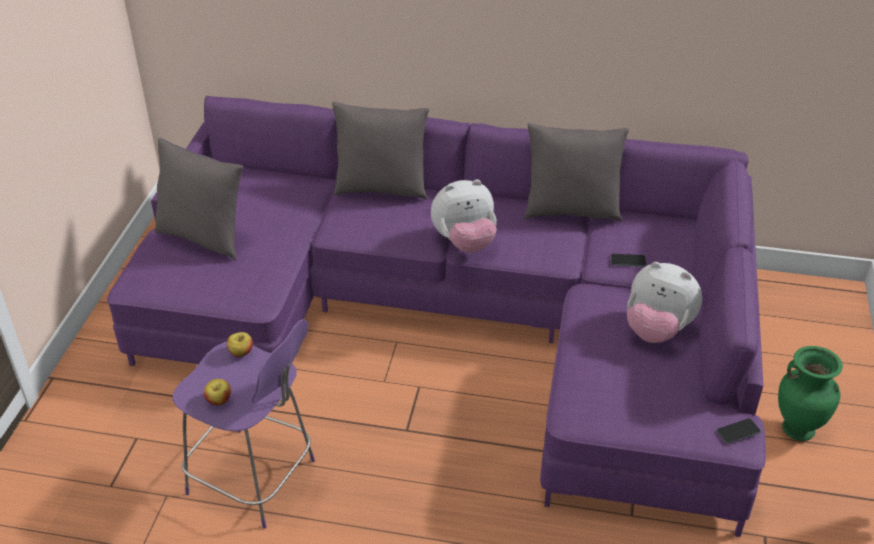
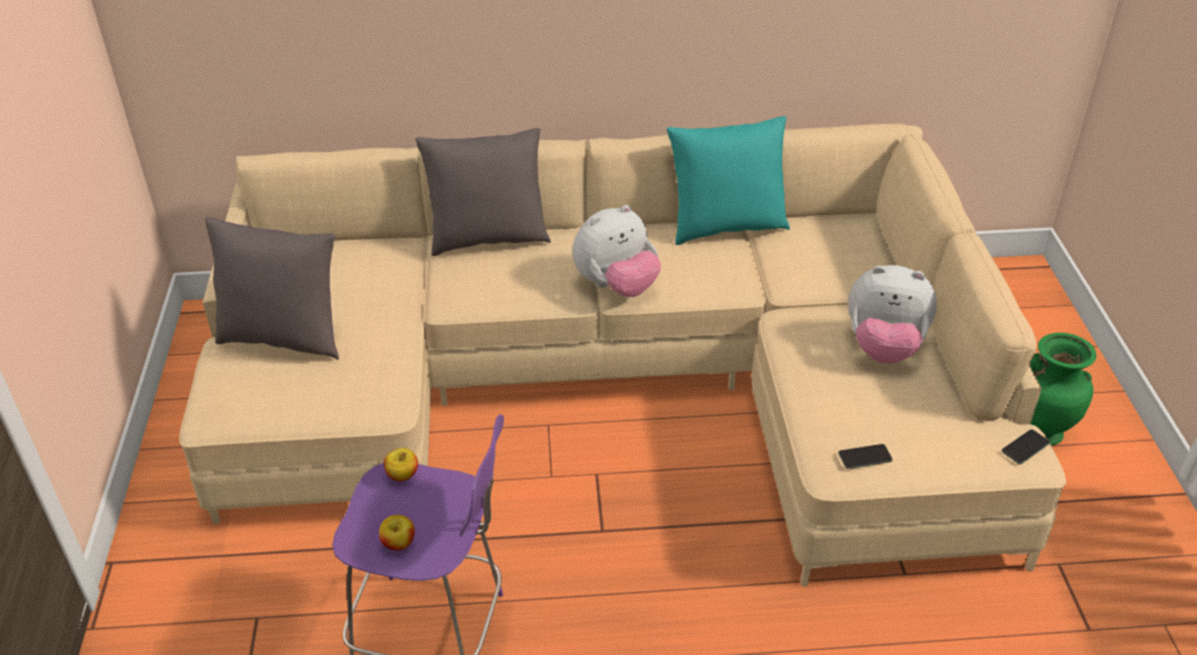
camera: 15 degrees left, 0 degrees up
(464, 323) = (620, 386): purple sofa -> beige sofa
(571, 211) = (726, 227): grey pillow -> turquoise pillow
(628, 260) = (816, 273): phone -> phone (865, 457)

